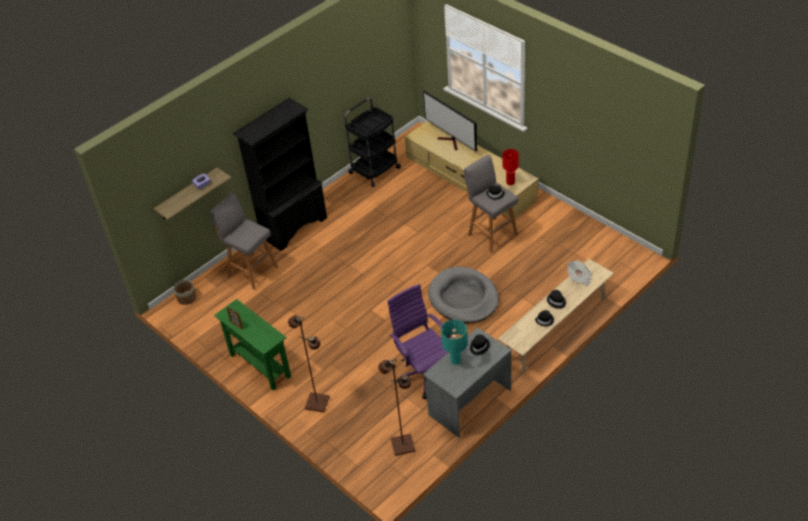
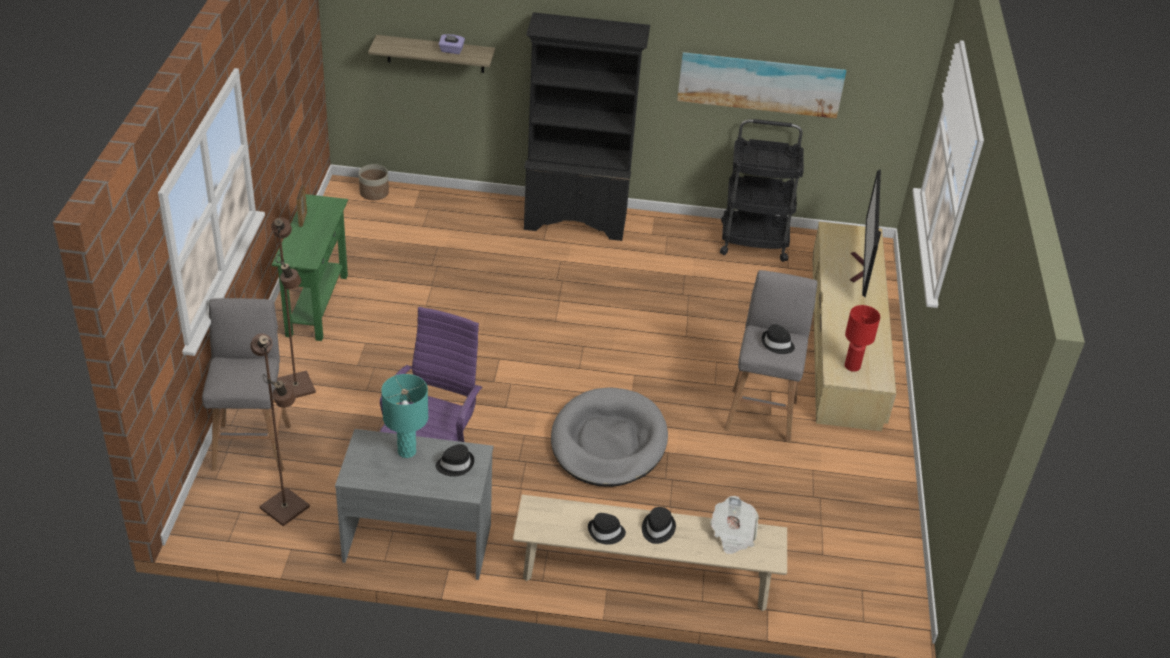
camera: 45 degrees right, 5 degrees down
(252, 271) = (467, 222): grey stool -> grey stool (252, 445)
(343, 89) = (760, 83): none -> picture

